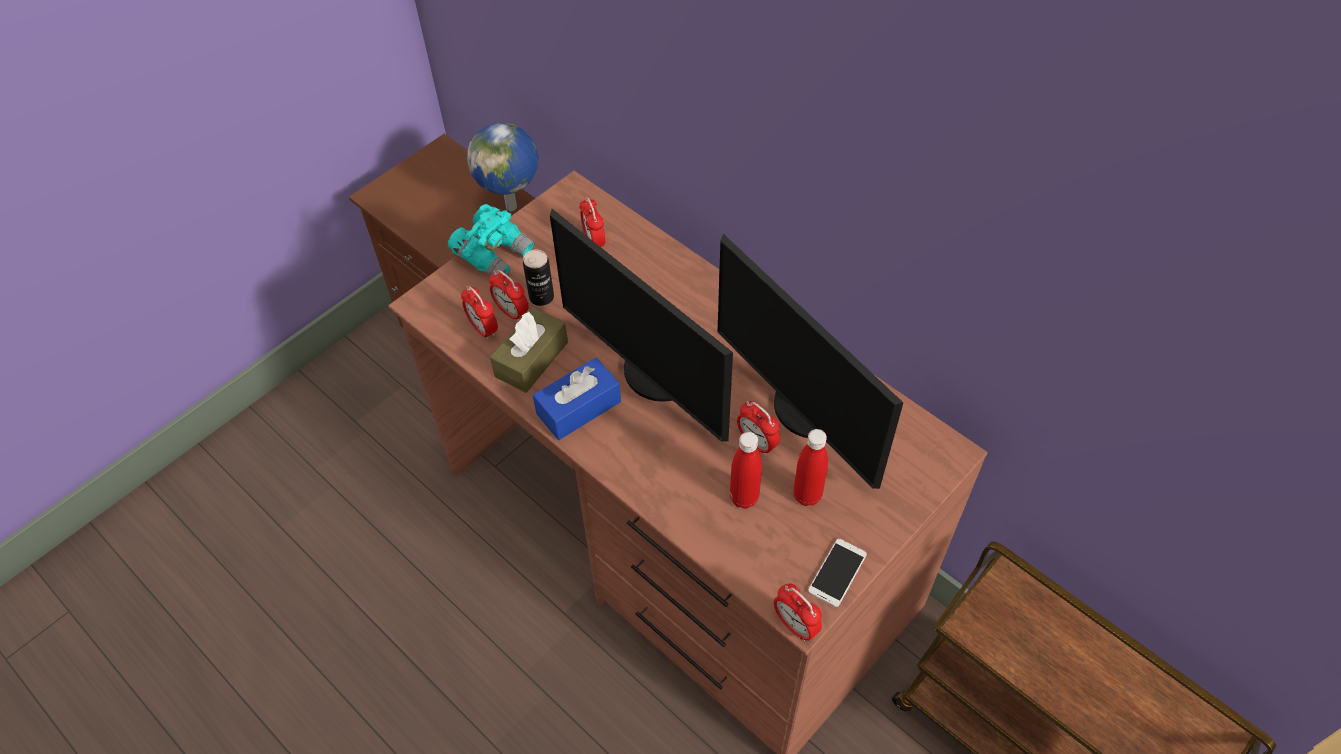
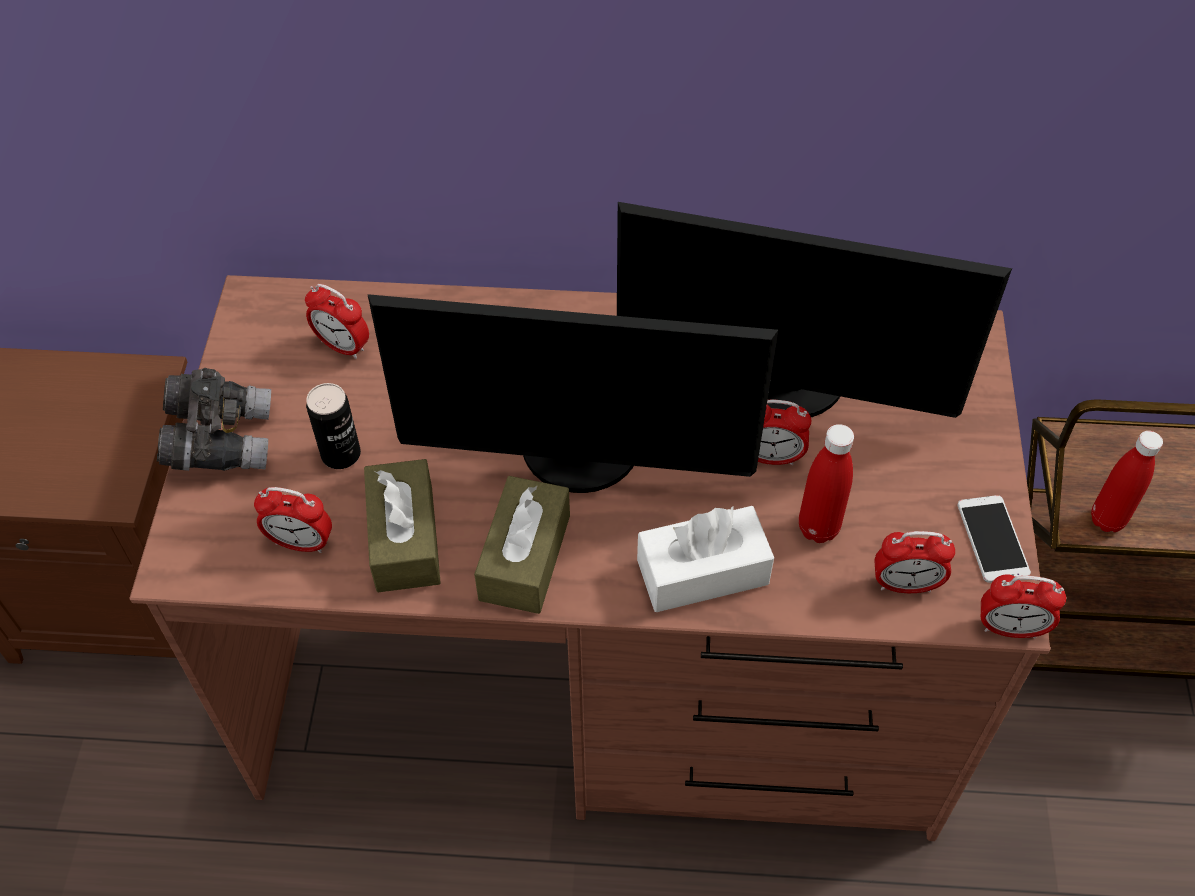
camera: 40 degrees left, 0 degrees up
(494, 254) = (221, 440): turquoise binoculars -> grey binoculars
(512, 312) = (319, 497): alarm clock -> alarm clock (905, 584)
(513, 207) = (138, 383): globe -> none
(578, 408) = (525, 557): blue tissue box -> brown tissue box
(659, 477) = (702, 572): none -> white tissue box
(807, 495) = (879, 478): red bottle -> red bottle (1107, 519)

